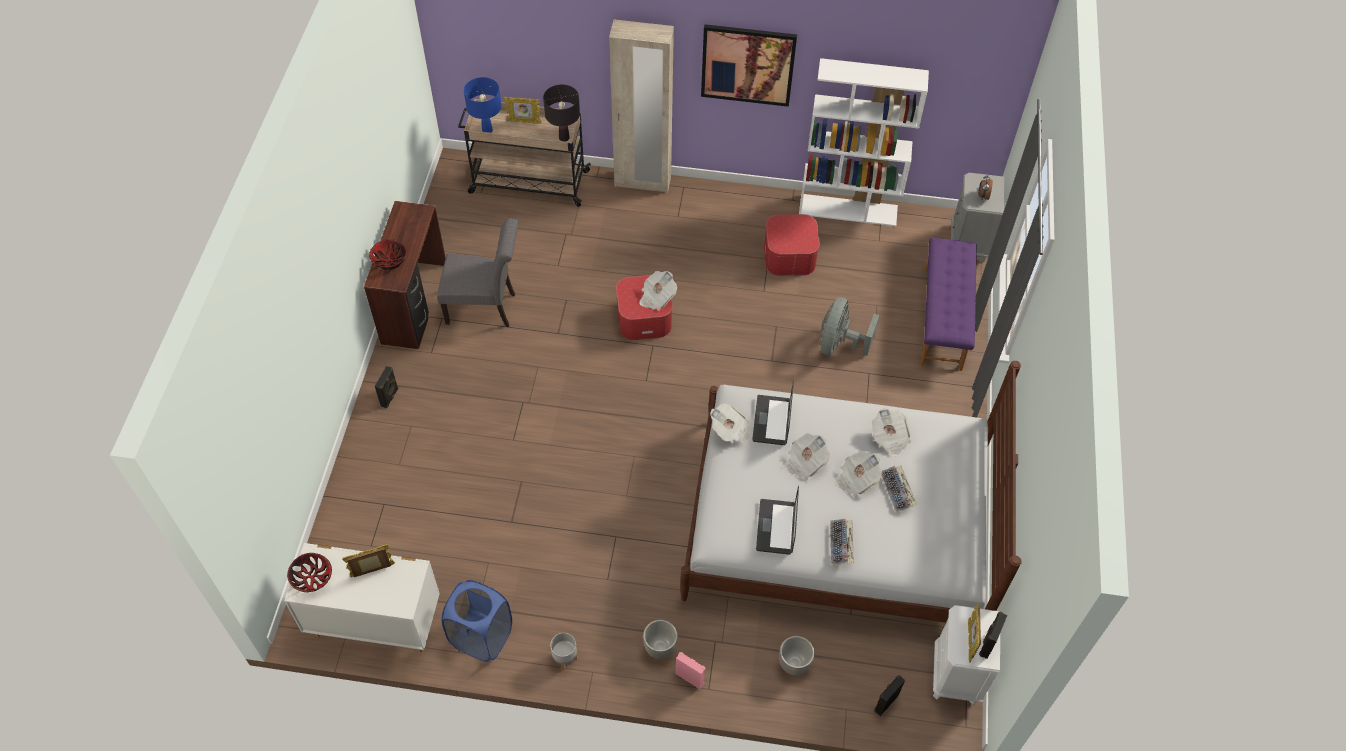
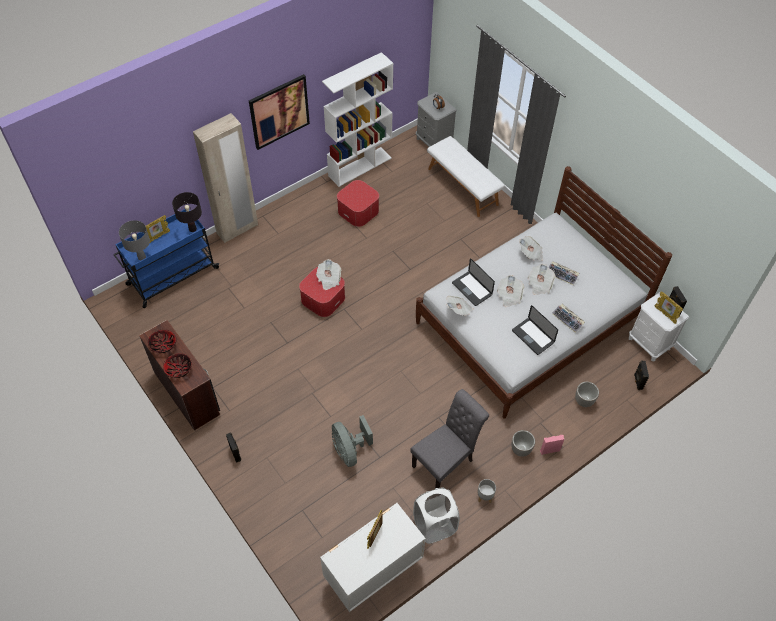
camera: 45 degrees left, 0 degrees up
(312, 578) = (348, 569): bowl -> bowl (163, 345)
(481, 637) = (434, 526): blue laundry basket -> white laundry basket
(486, 308) = (231, 362): grey chair -> grey chair (446, 461)
(487, 130) = (142, 257): blue table lamp -> grey table lamp
(527, 182) = (172, 277): beige cart -> blue cart
(839, 344) = (431, 236): grey fan -> grey fan (349, 450)
(943, 318) = (463, 186): purple bench -> white bench

